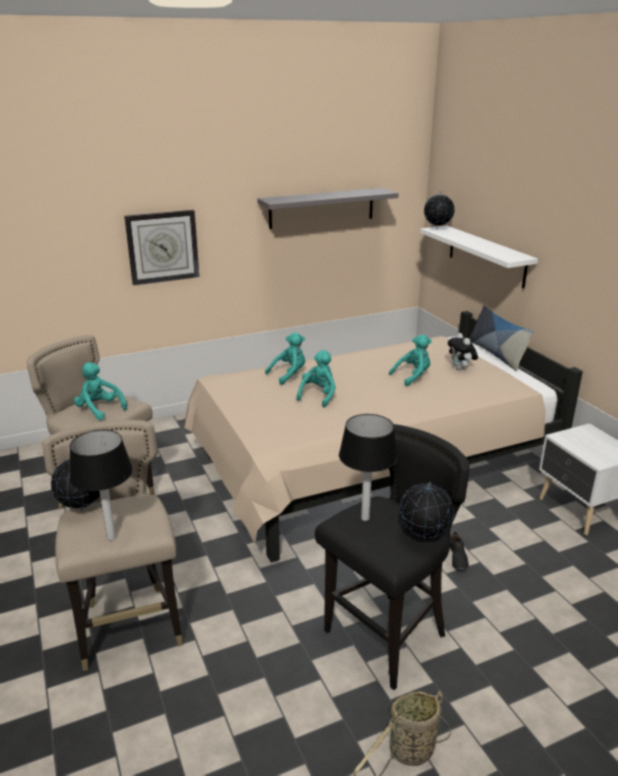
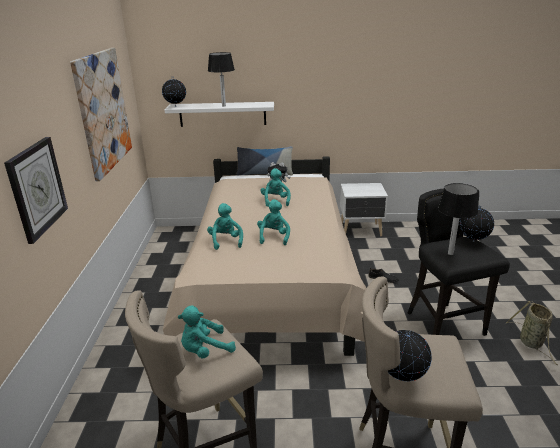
camera: 65 degrees left, 0 degrees up
(111, 538) = (452, 365): table lamp -> table lamp (224, 106)
(318, 396) = (274, 237): turquoise plush toy -> turquoise plush toy turned 45 degrees clockwise
(322, 208) = (103, 111): grey shelf -> picture

